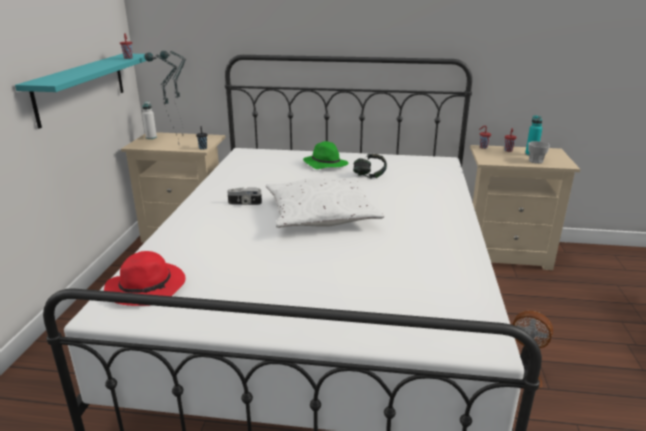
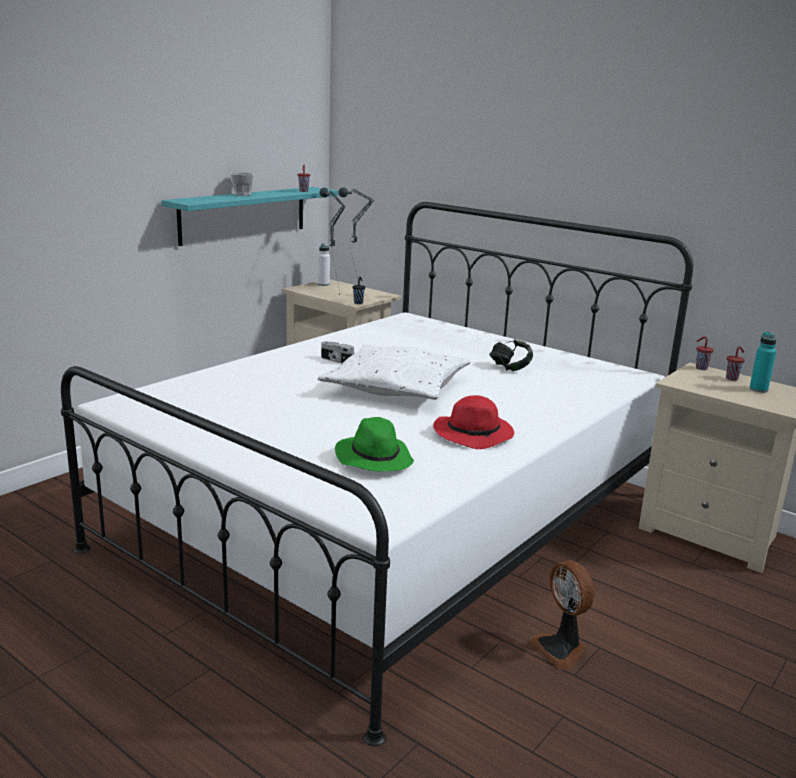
camera: 30 degrees right, 5 degrees down
(148, 287) = (164, 398): red hat -> red hat (474, 434)
(325, 164) = (477, 347): green hat -> green hat (373, 459)
(535, 161) = (748, 397): cup -> cup (242, 194)

